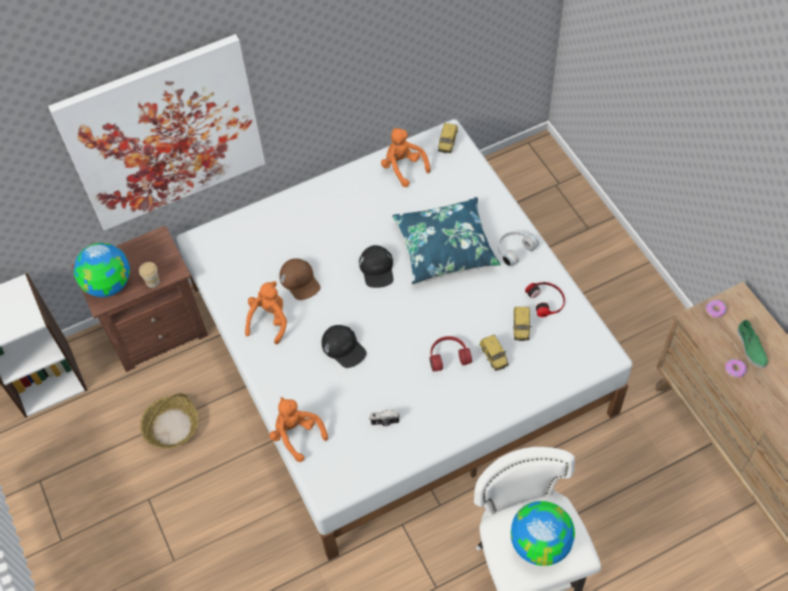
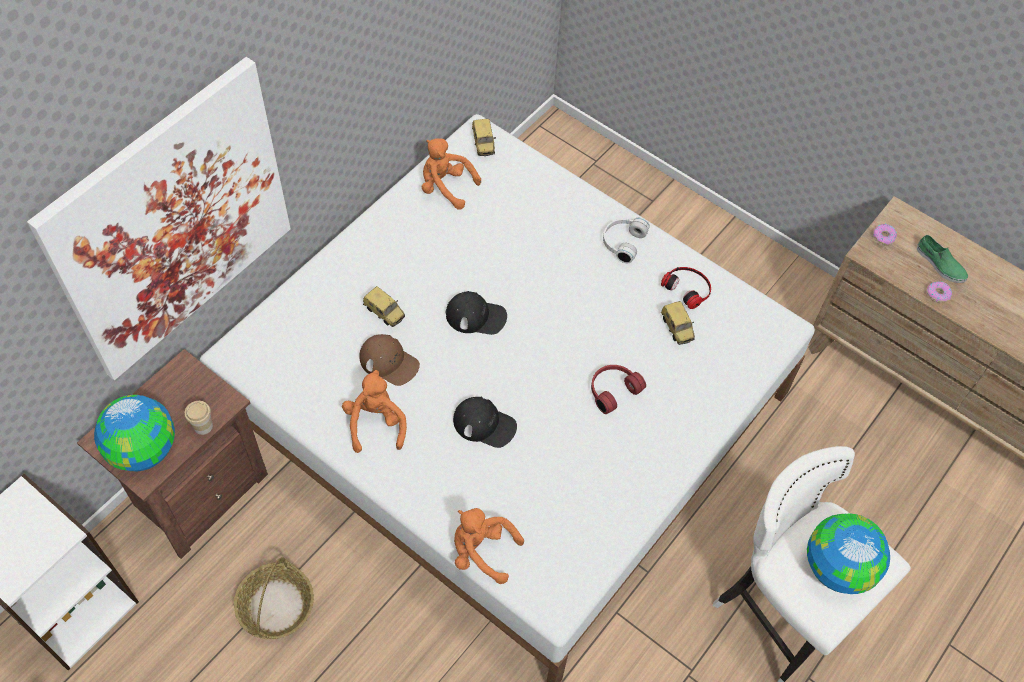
camera: 30 degrees left, 0 degrees up
(377, 269) = (476, 316): black cap -> black cap turned 45 degrees counterclockwise
(385, 422) = (580, 495): camera -> none
(445, 247) = (543, 265): blue pillow -> none
(494, 356) = (664, 372): toy car -> toy car (385, 312)

